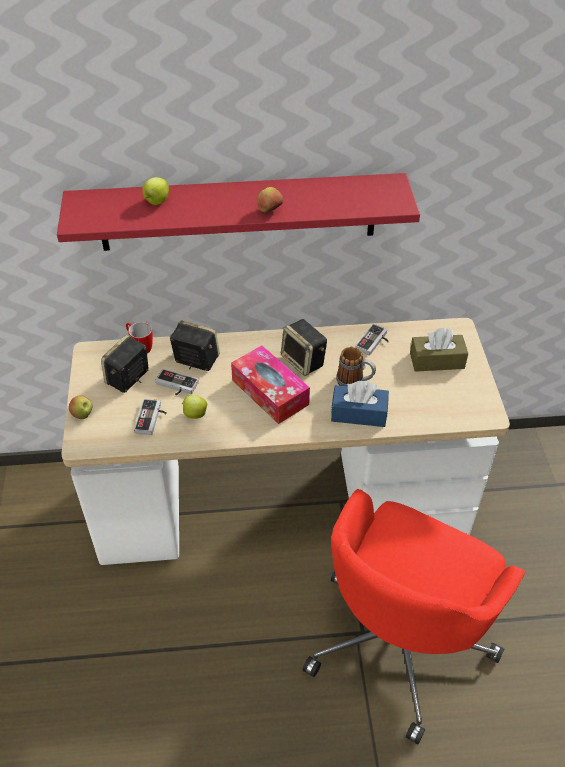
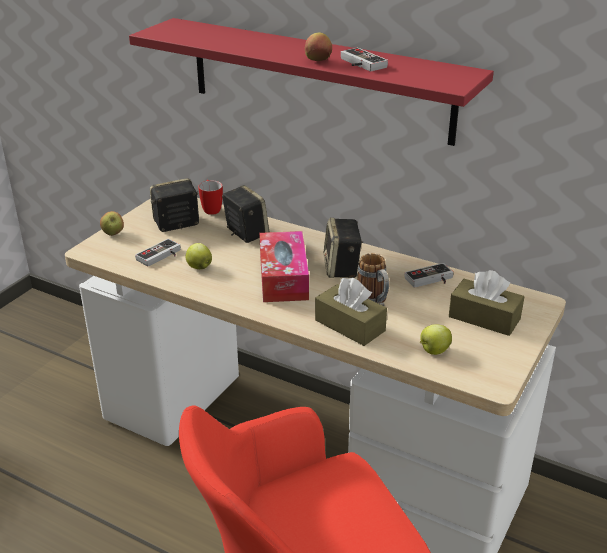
camera: 35 degrees right, 15 degrees down
(157, 202) = (232, 36): apple -> apple (433, 351)
(175, 386) = (207, 243): game controller -> game controller (359, 64)
(359, 413) = (350, 325): blue tissue box -> brown tissue box

